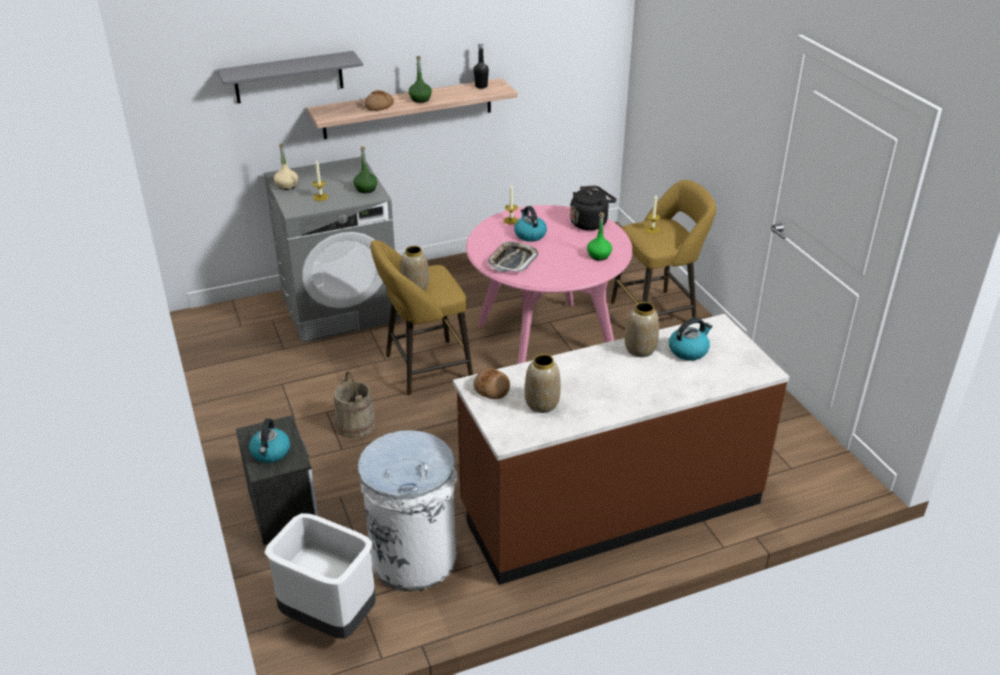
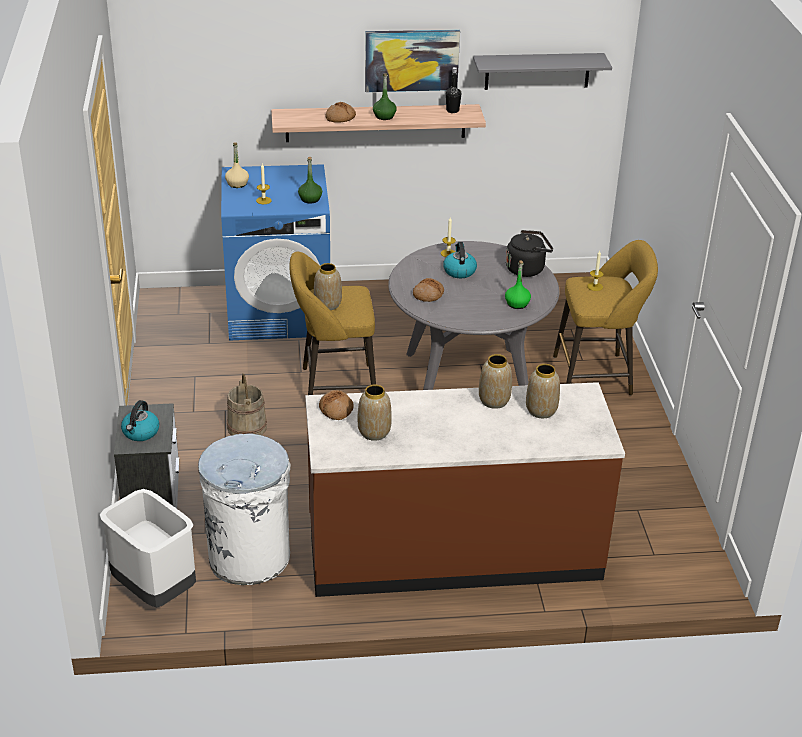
camera: 15 degrees right, 0 degrees up
(288, 77) = (255, 78): grey shelf -> grey shelf (537, 71)
(340, 307) = (279, 312): grey washing machine -> blue washing machine
(437, 41) = (411, 60): none -> picture
(512, 261) = (428, 294): tray -> bread
(545, 340) = (467, 382): pink dining table -> grey dining table
(688, 350) = (540, 410): kettle -> vase

